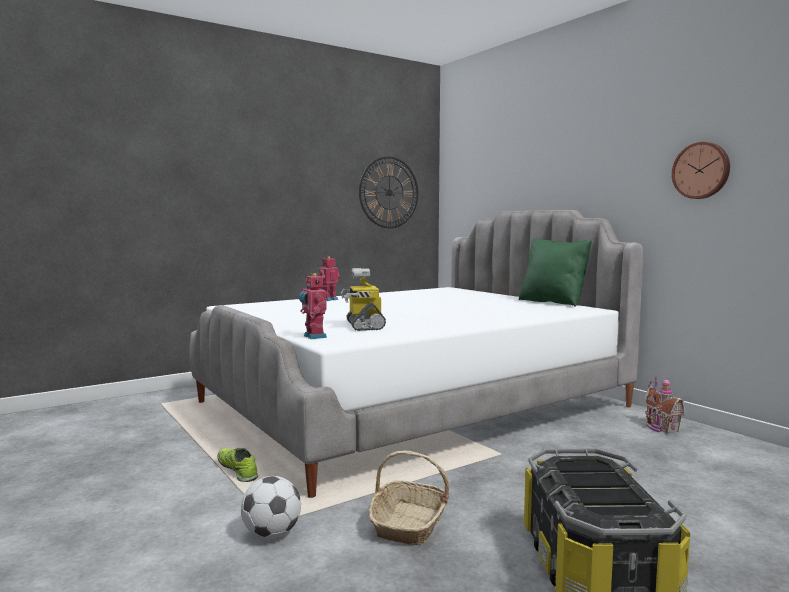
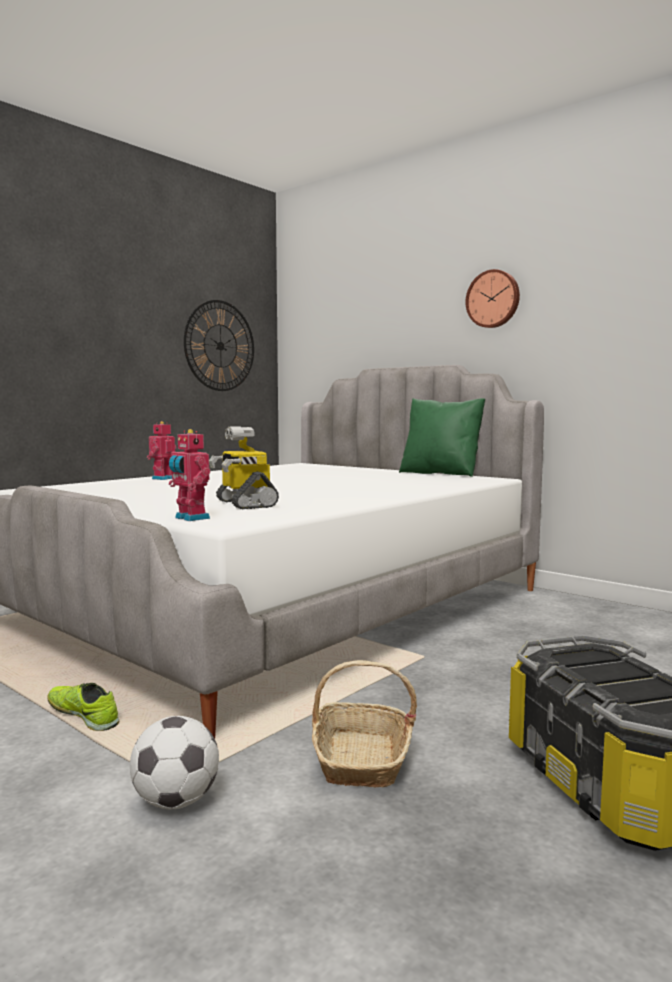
camera: 15 degrees left, 0 degrees up
(660, 428) = (577, 610): toy house -> none
(701, 170) = (609, 317): wall clock -> wall clock (493, 299)

